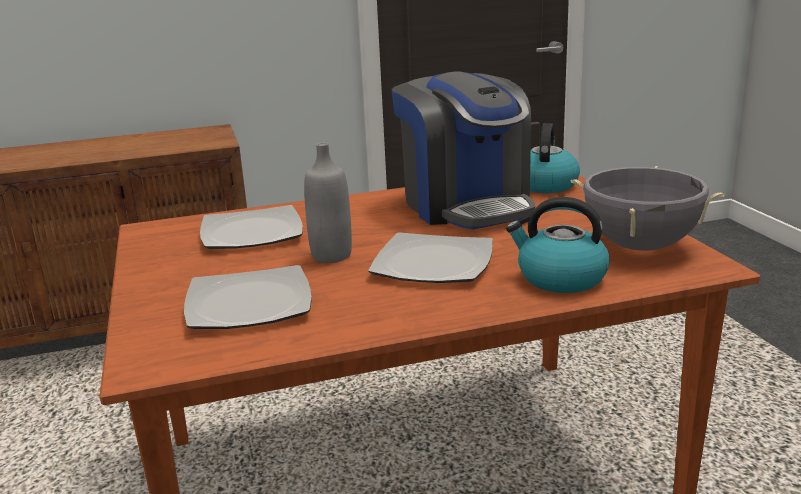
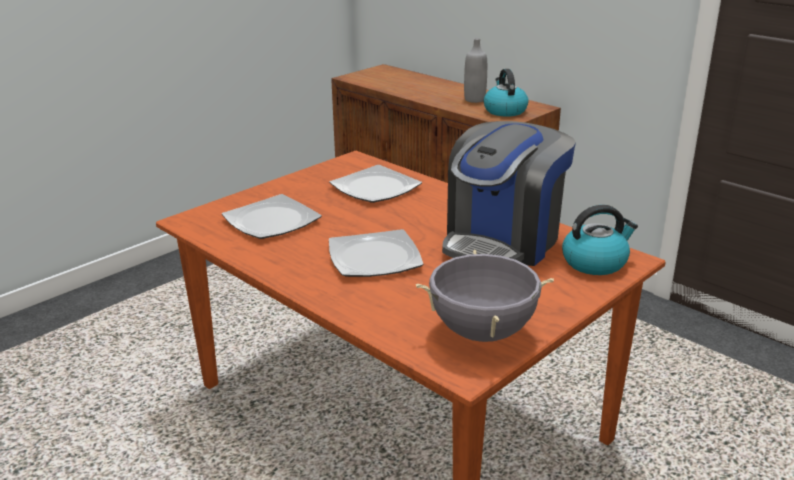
camera: 60 degrees right, 5 degrees up
(331, 256) = (359, 222): grey bottle -> grey bottle (474, 99)
(560, 278) = (385, 309): kettle -> kettle (504, 110)

